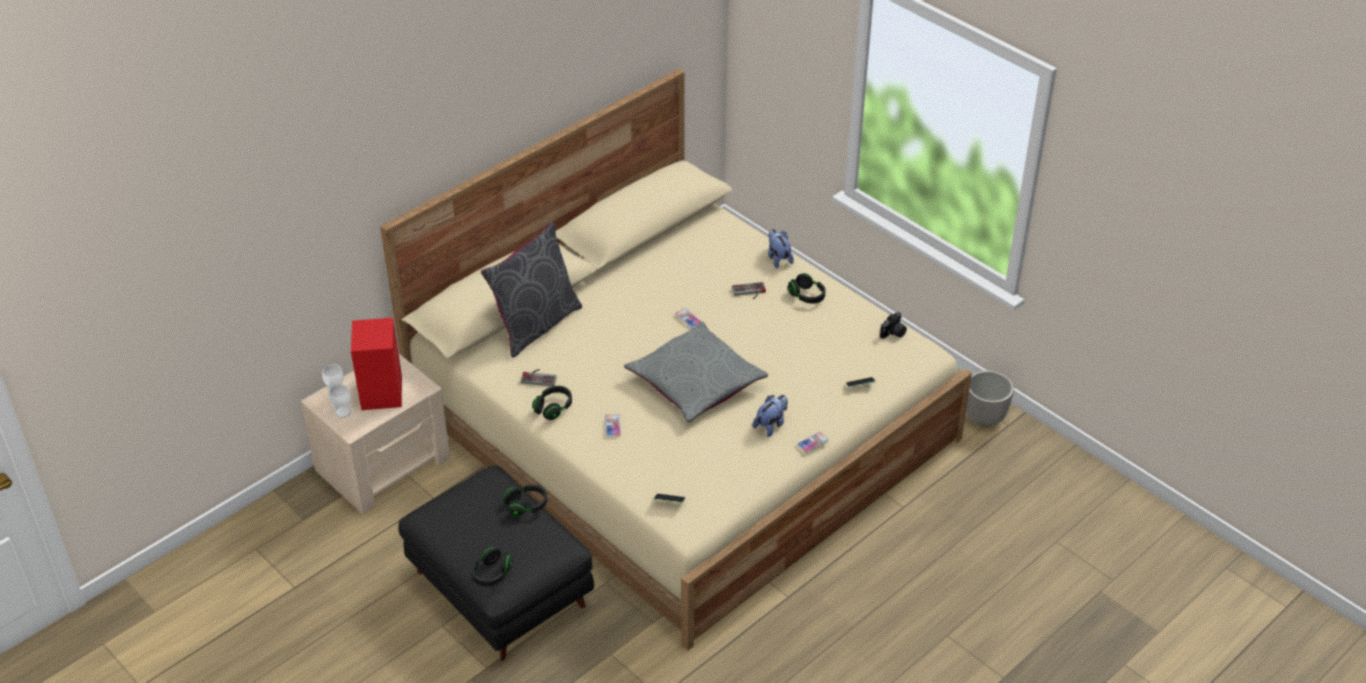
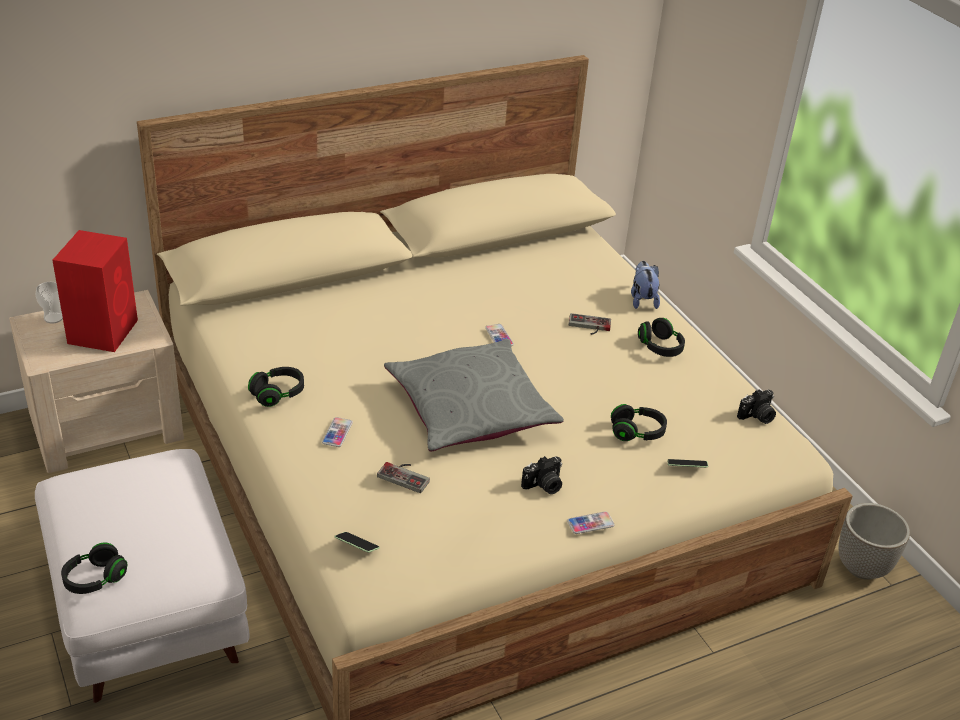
camera: 15 degrees right, 5 degrees down
(342, 412) = (45, 341): cup -> none
(501, 589) = (149, 609): black ottoman -> white ottoman
(526, 506) = (192, 506): black headphones -> black headphones (637, 432)
(535, 325) = (313, 300): grey pillow -> none
(539, 377) = (282, 355): game controller -> game controller (406, 475)
(771, 425) = (544, 486): plush toy -> camera

